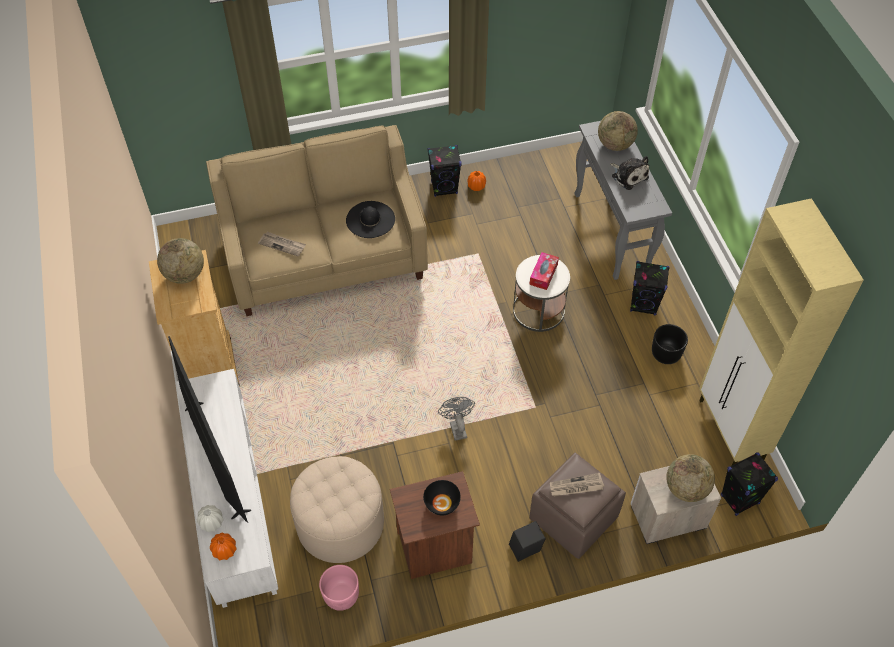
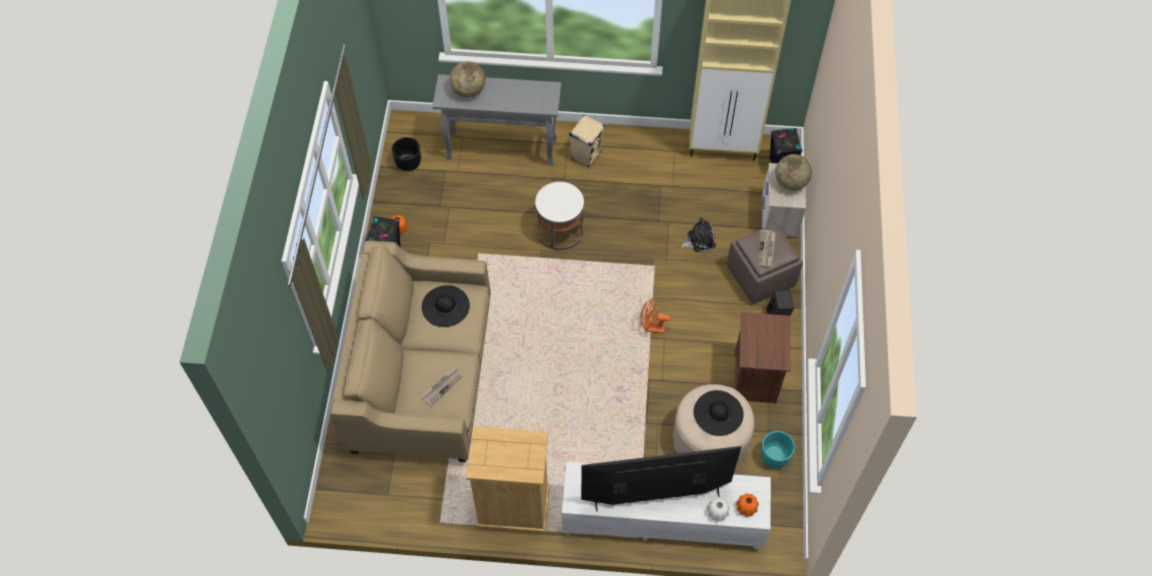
camera: 70 degrees left, 5 degrees up
(185, 274) = (496, 449): globe -> none
(338, 494) = (718, 413): none -> black hat
(341, 595) = (774, 457): pink planter -> turquoise planter
(442, 504) = (765, 335): black bowl -> none
(457, 427) = (651, 328): grey fan -> orange fan
(543, 274) = (559, 200): tissue box -> none
(628, 176) = (508, 94): plush toy -> plush toy (699, 240)
(644, 304) = (586, 155): black speaker -> beige speaker
(665, 354) = (639, 160): black planter -> black planter (408, 163)

